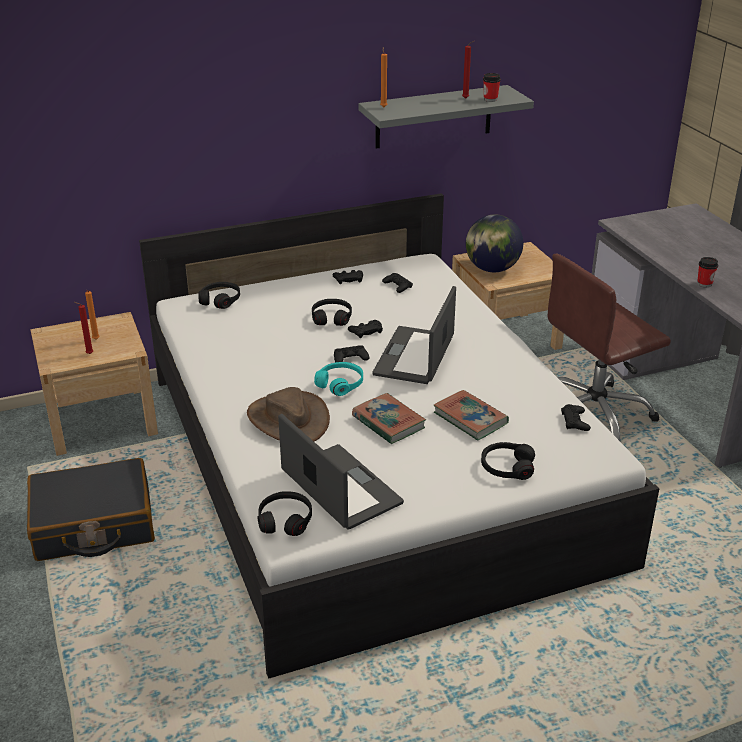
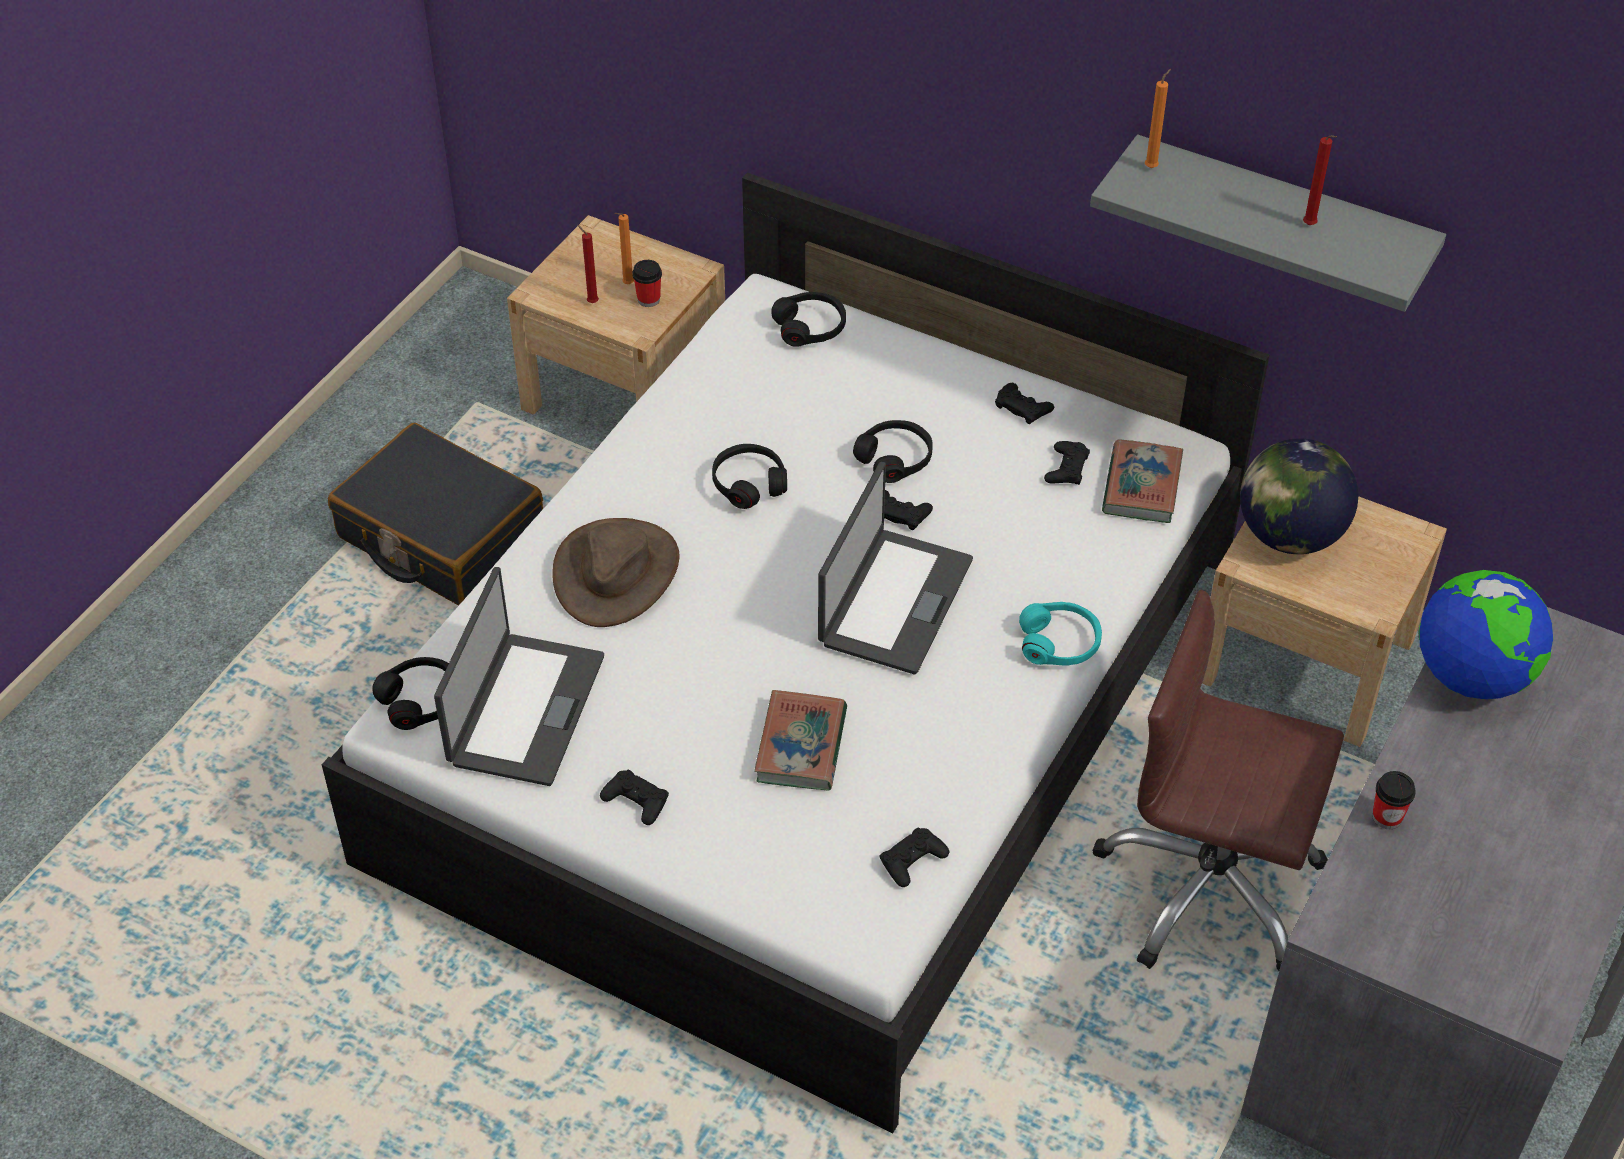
camera: 50 degrees right, 15 degrees up
(340, 384) = (742, 570): turquoise headphones -> turquoise headphones (1059, 643)
(350, 358) = (813, 541): black game controller -> black game controller (636, 801)
(388, 422) = (705, 670): book -> book (1141, 486)
(415, 356) = (893, 601): laptop -> laptop turned 135 degrees clockwise
(490, 99) = (1342, 252): cup -> cup (648, 299)
(507, 467) = (727, 845): black headphones -> black headphones (749, 483)
(650, 240) = (1472, 676): none -> globe

